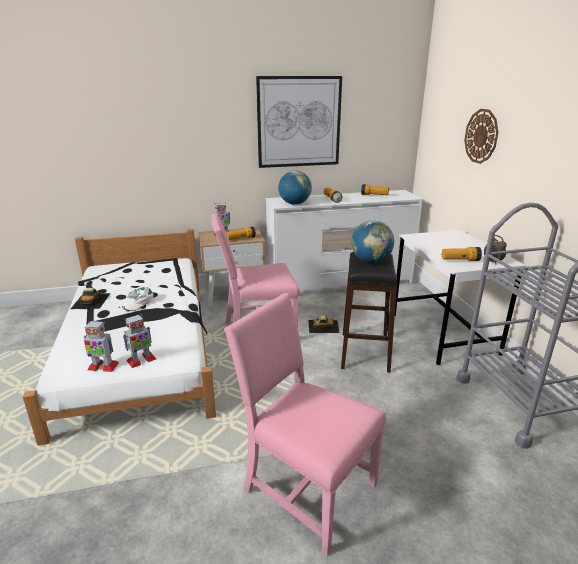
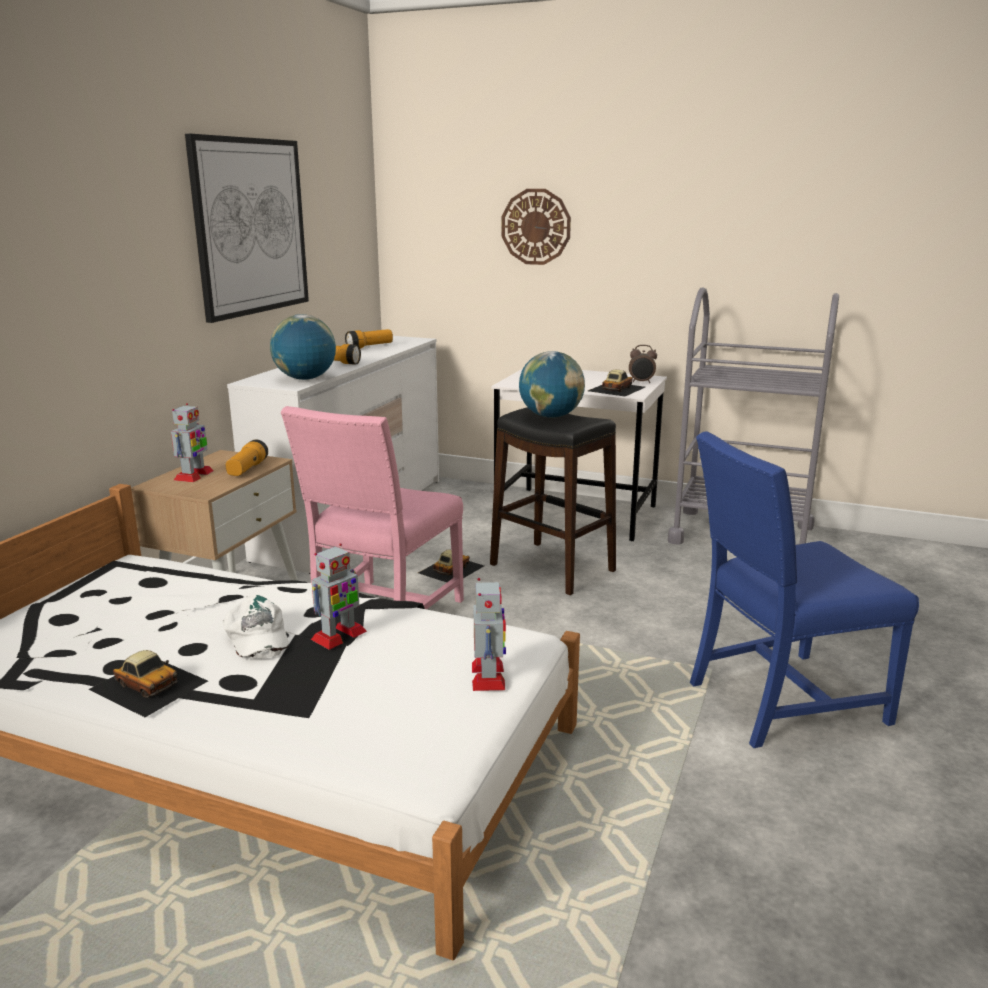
camera: 55 degrees left, 5 degrees down
(103, 366) = (463, 718): toy robot -> toy robot (338, 636)
(305, 487) = (779, 701): pink chair -> blue chair
(460, 260) = (616, 389): flashlight -> toy car

